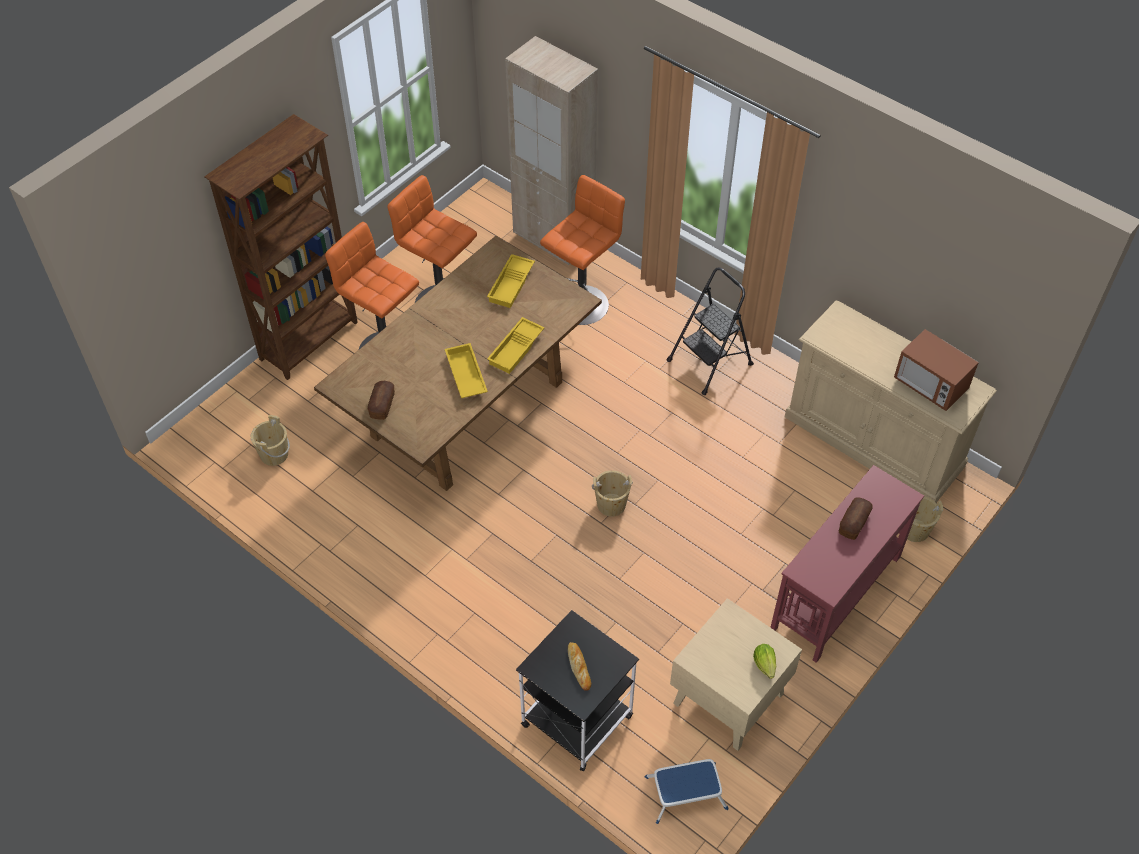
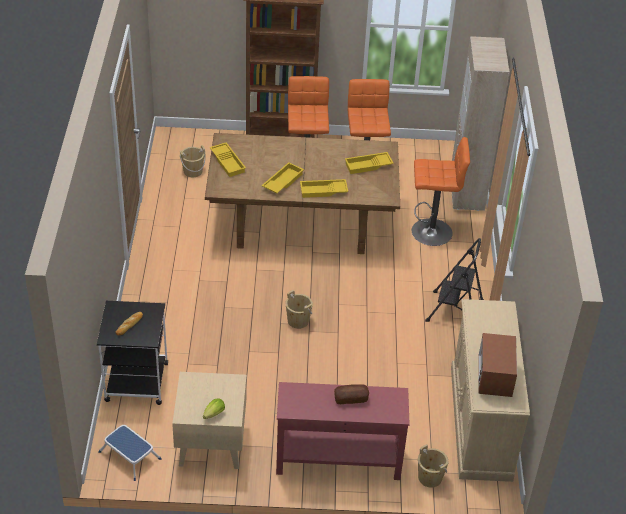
camera: 50 degrees right, 10 degrees down
(382, 405) = (228, 162): bread -> yellow tray

